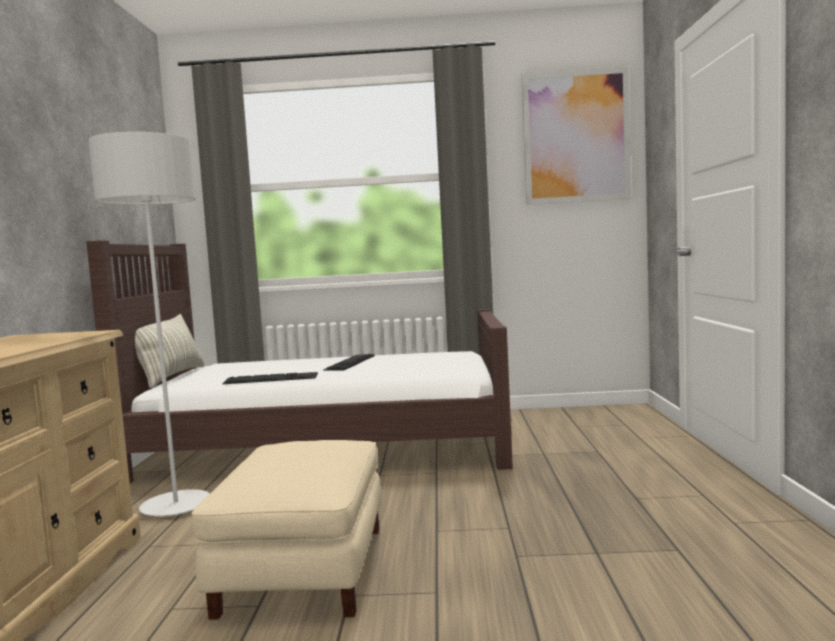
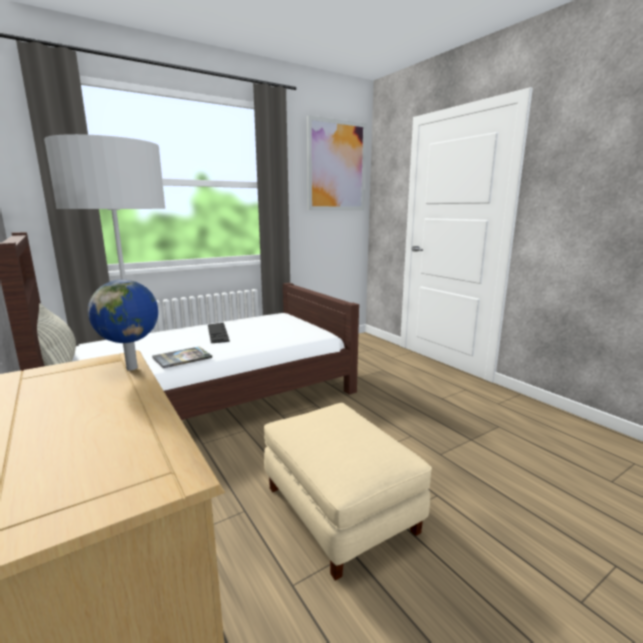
camera: 35 degrees left, 10 degrees up
(81, 336) = (133, 368): none -> globe
(271, 379) = (182, 358): keyboard -> book

